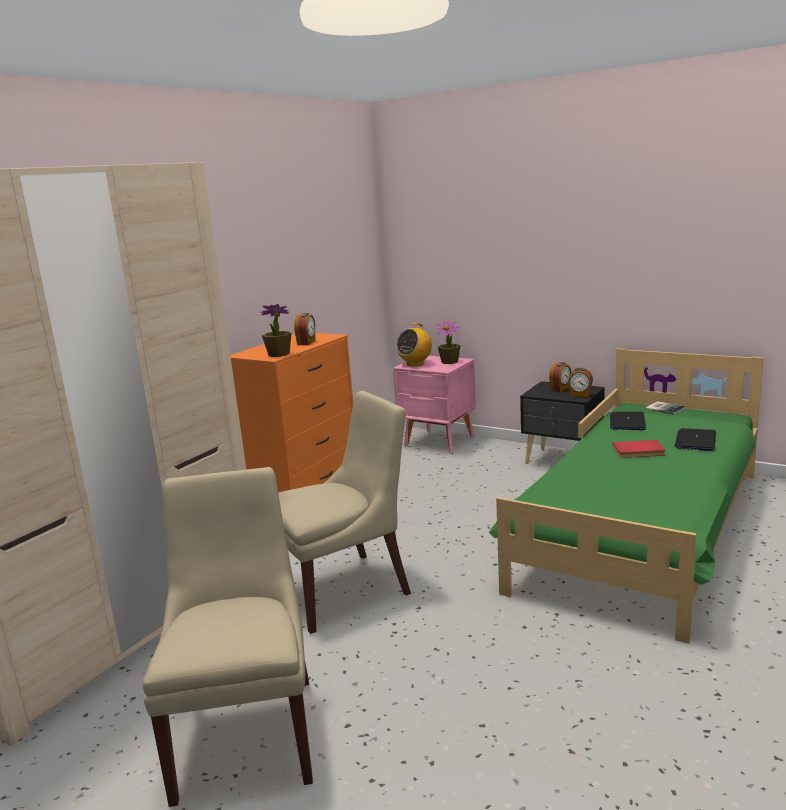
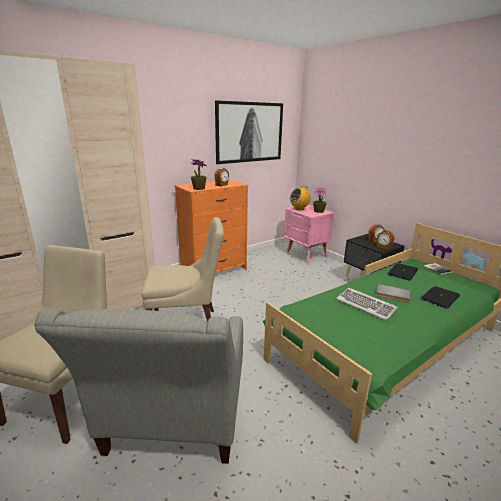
camera: 20 degrees right, 5 degrees up
(316, 247) = (249, 132): none -> picture
(446, 704) = (174, 423): none -> grey armchair
(618, 471) = (366, 305): none -> keyboard
(639, 451) = (392, 295): red book -> grey book

